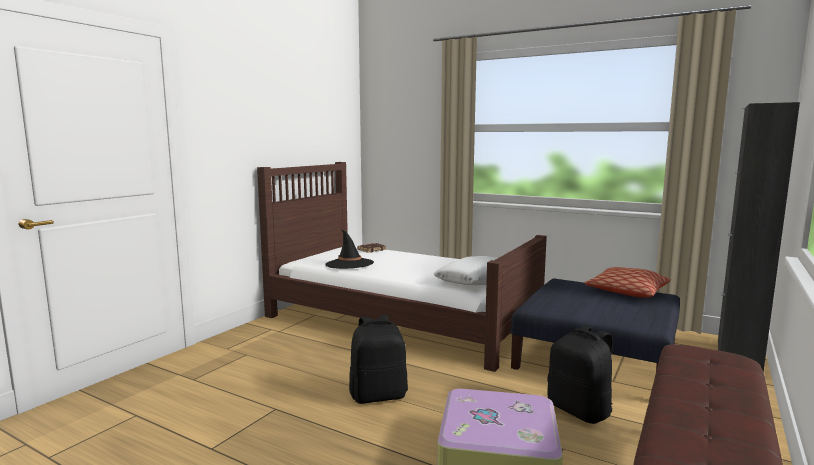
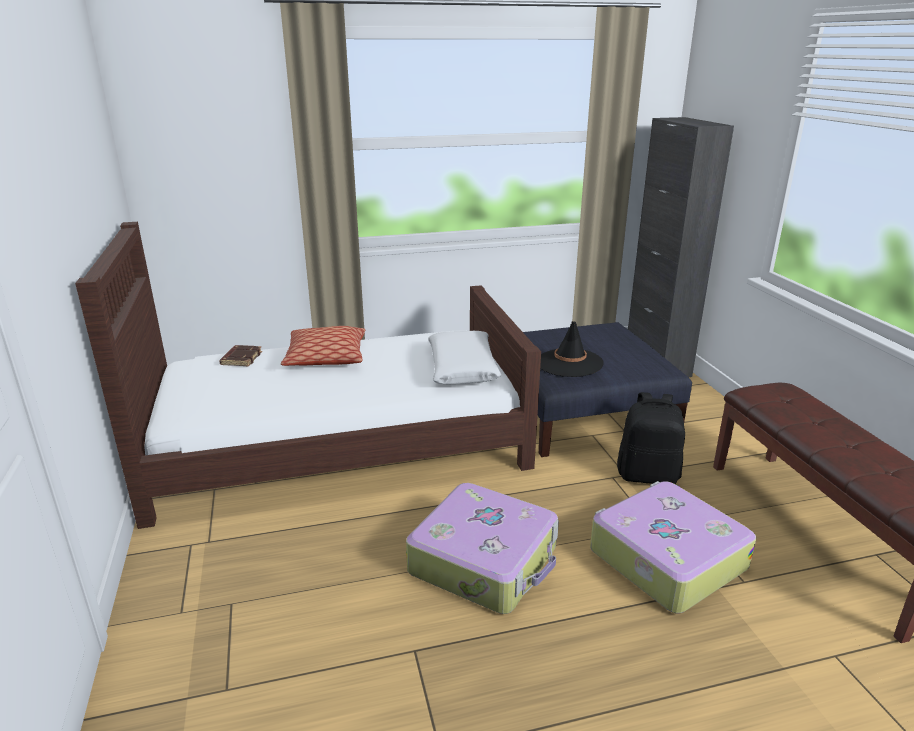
camera: 45 degrees left, 15 degrees up
(349, 264) = (268, 398): black hat -> black hat (569, 363)
(378, 395) = (485, 560): black backpack -> suitcase
(626, 292) = (587, 332): pillow -> pillow (326, 357)

